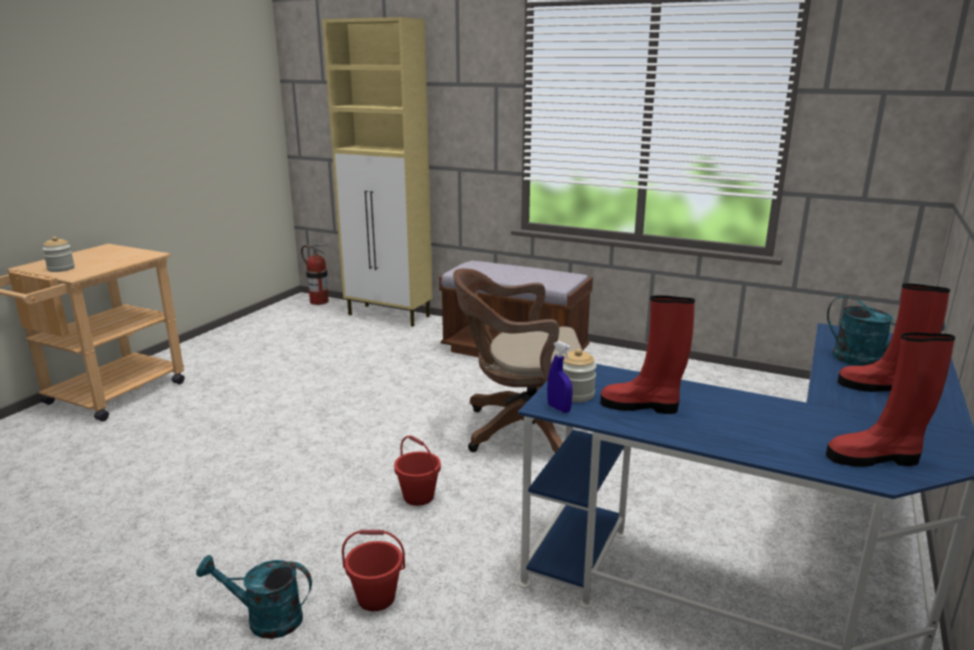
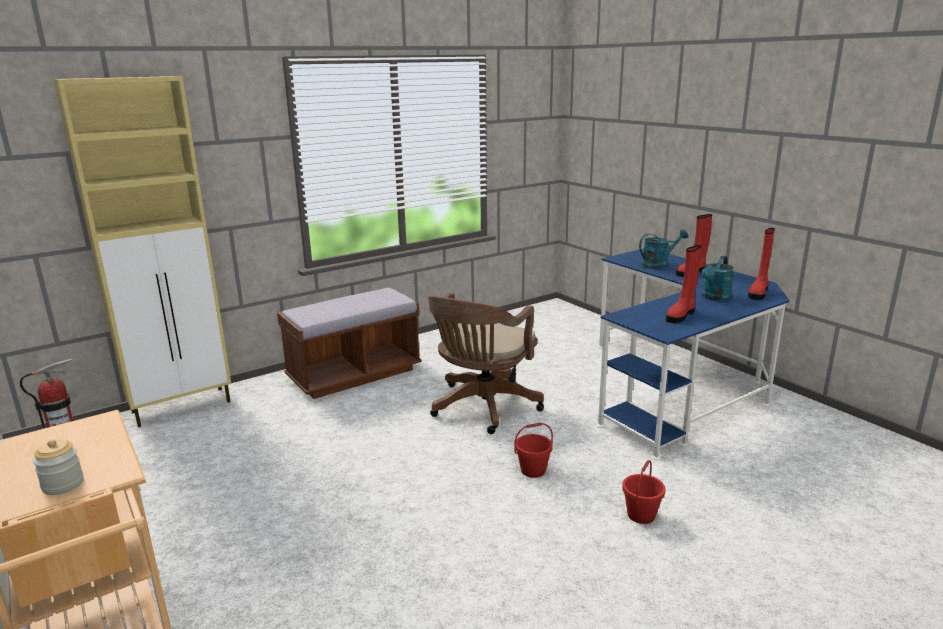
camera: 60 degrees left, 0 degrees up
(265, 619) = (640, 569): turquoise watering can -> turquoise watering can (714, 298)
(559, 408) = (671, 332): blue spray bottle -> none
(576, 394) = (656, 325): jar -> none

